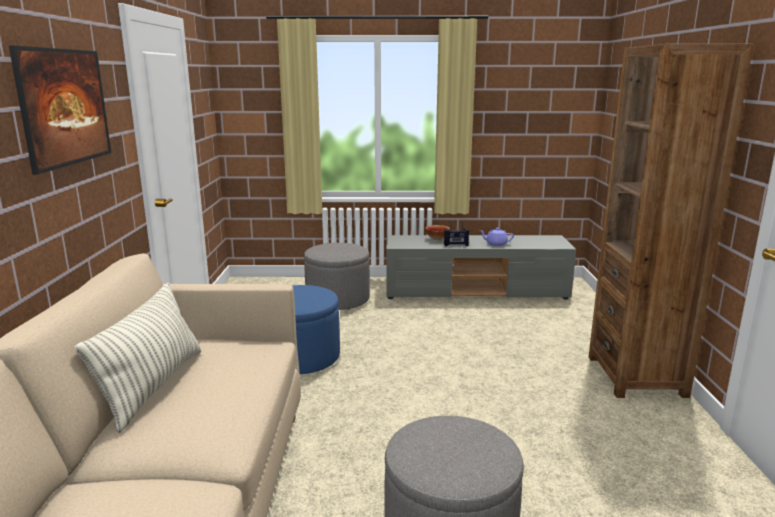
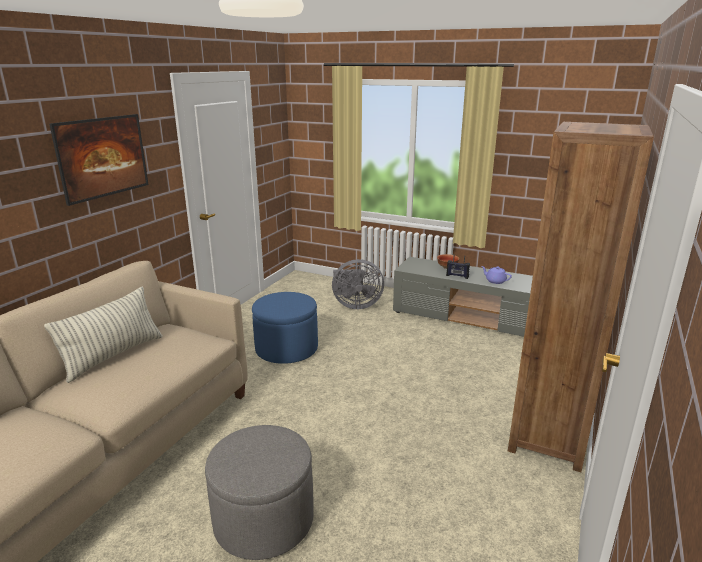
camera: 25 degrees right, 5 degrees up
(338, 299) = (355, 305): grey ottoman -> grey fan

